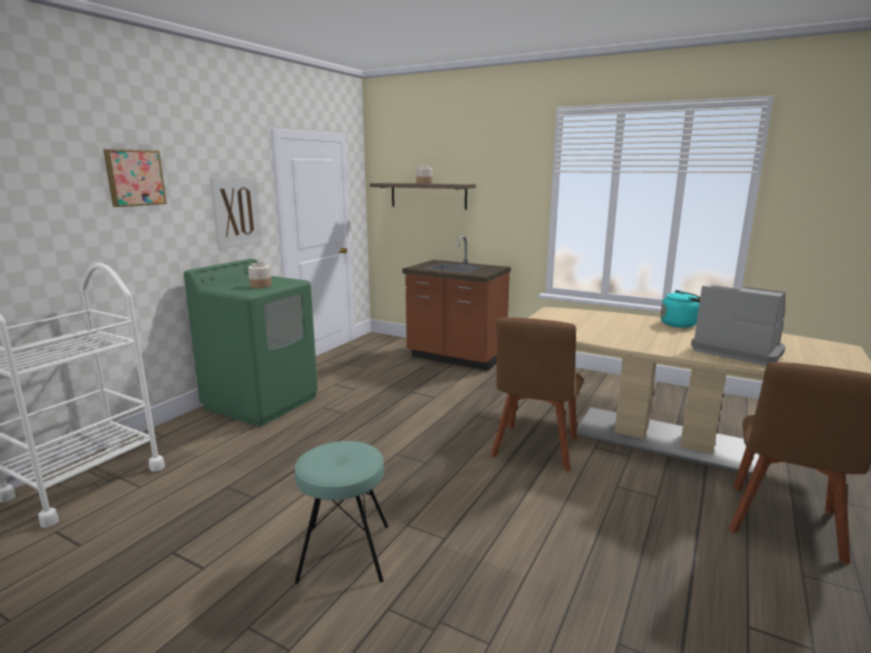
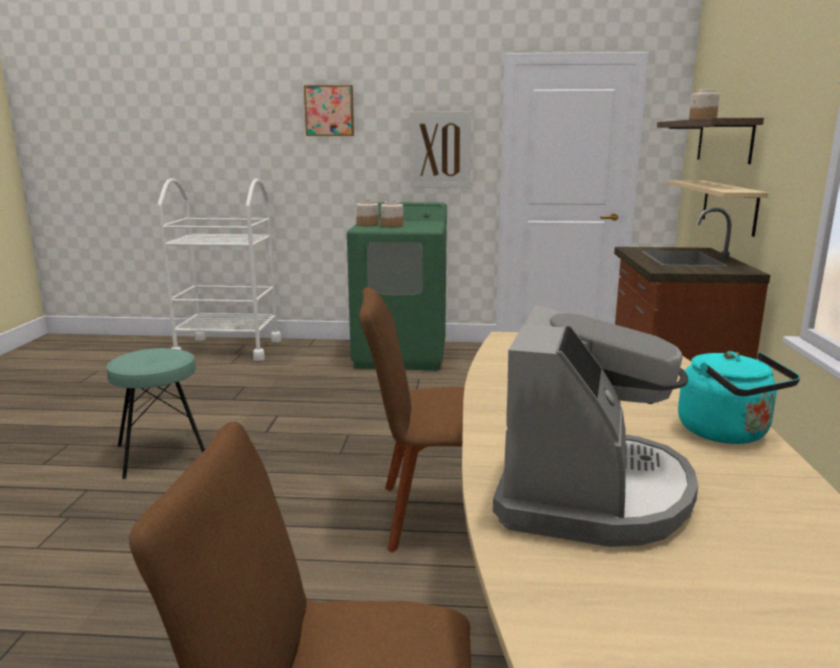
camera: 65 degrees right, 0 degrees up
(236, 290) = (367, 225): none -> jar
(446, 234) = (729, 206): none -> beige shelf

